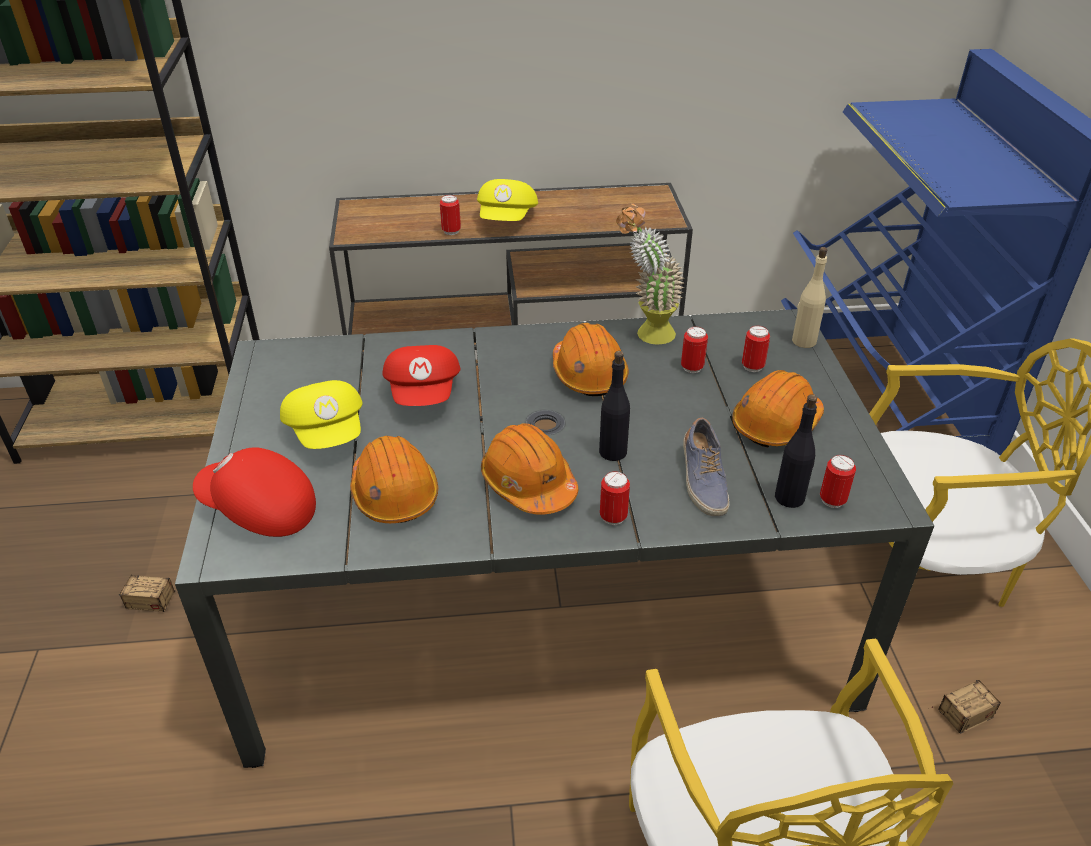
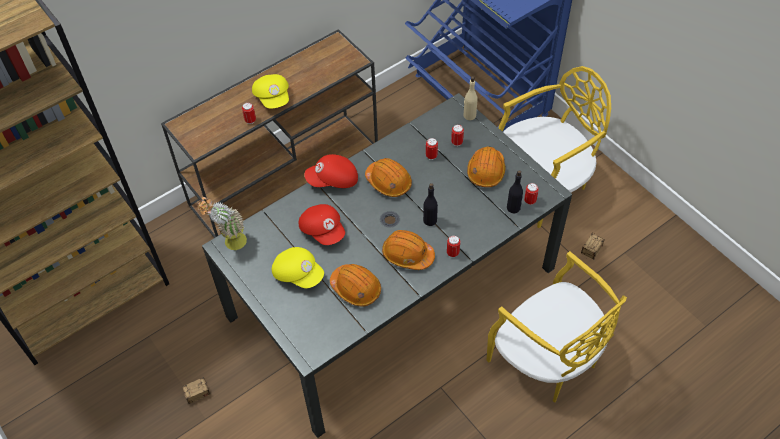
camera: 30 degrees left, 15 degrees up
(259, 510) = (306, 327): red cap -> red cap (333, 180)
(645, 334) = (397, 145): potted plant -> potted plant (230, 244)
(702, 481) = (475, 217): shoe -> none

